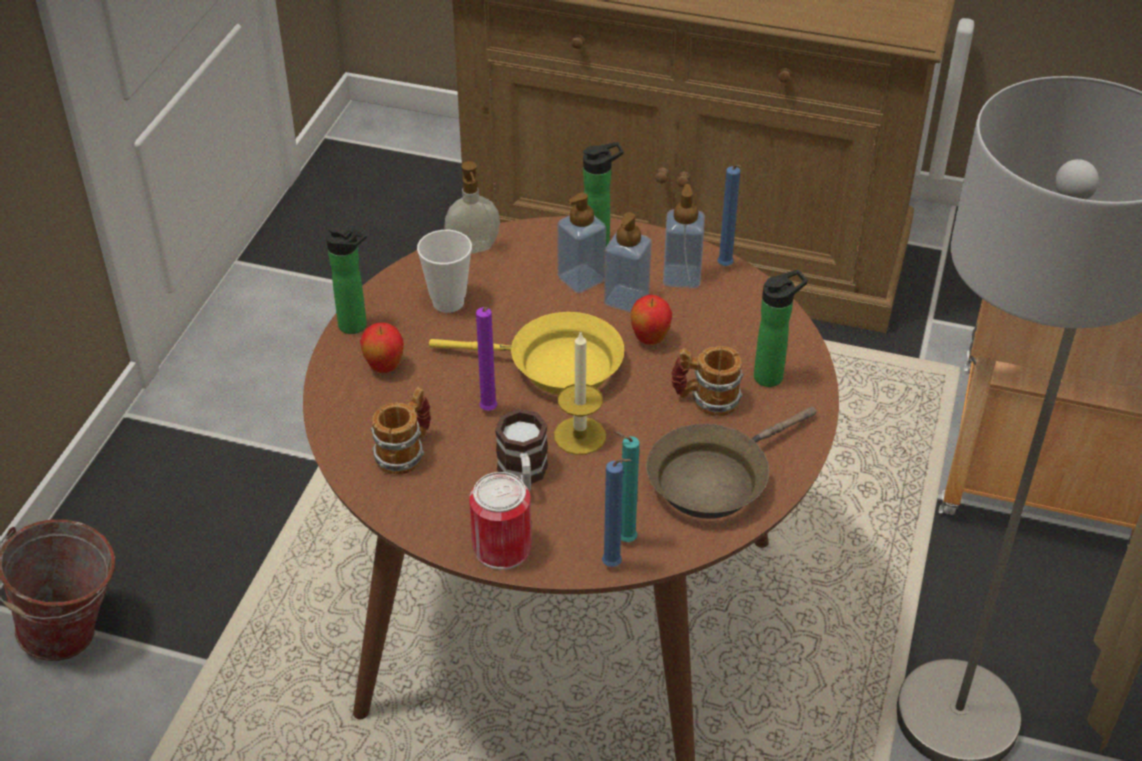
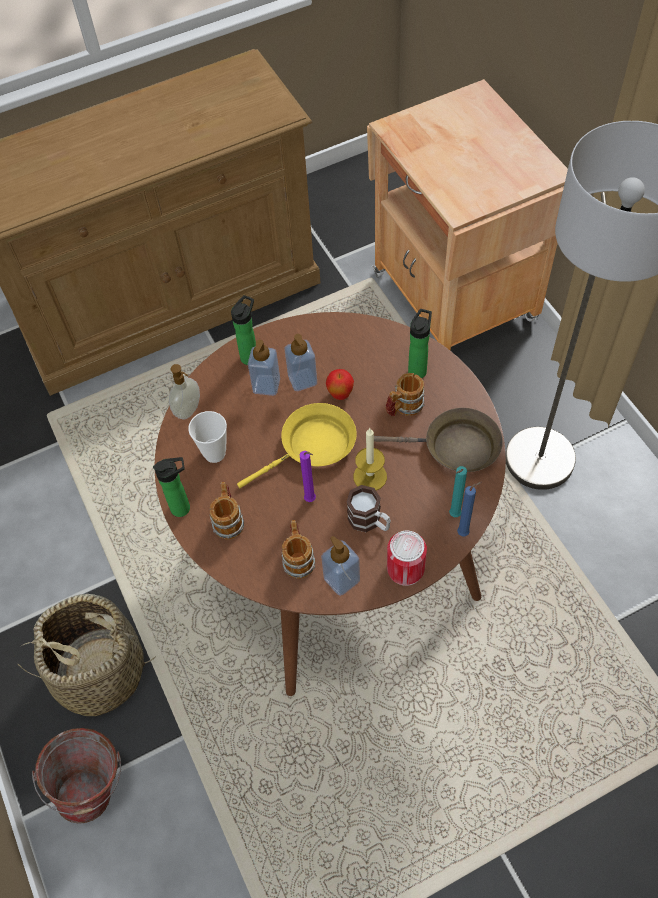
camera: 40 degrees left, 15 degrees up
(206, 533) = (99, 671): none -> basket
(384, 367) = (228, 519): apple -> mug
(681, 277) = (314, 345): soap dispenser -> soap dispenser (341, 579)
(714, 478) = (455, 447): brown frying pan -> brown frying pan turned 90 degrees counterclockwise
(726, 267) = (328, 323): blue candle -> none

